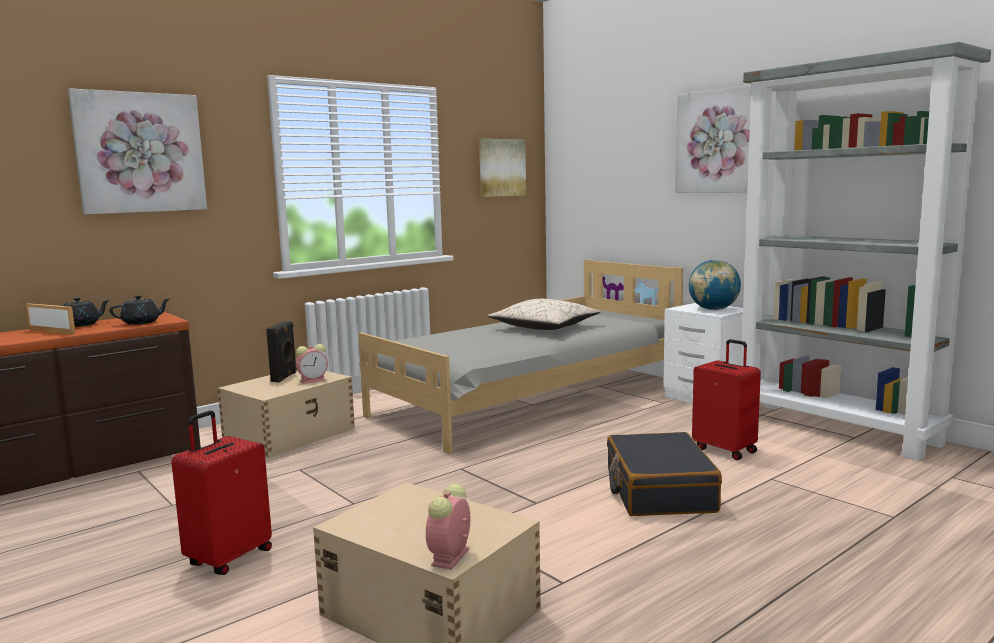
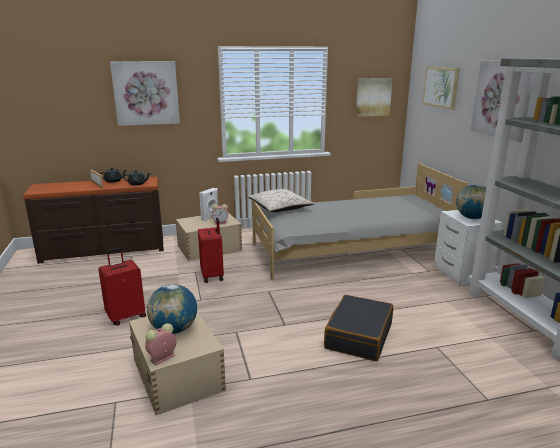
camera: 25 degrees right, 10 degrees up
(285, 377) = (210, 218): black speaker -> white speaker
(419, 518) = (174, 329): none -> globe
(544, 328) = (364, 210): beige pillow -> beige pillow (279, 208)
(608, 143) = (441, 87): none -> picture
(725, 450) = (430, 317): red suitcase -> red suitcase (213, 275)

